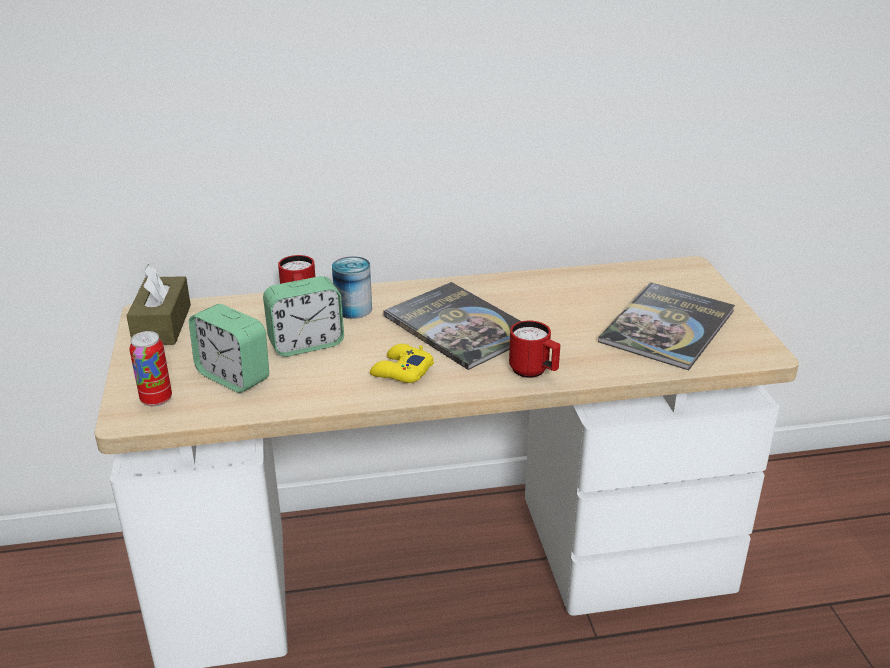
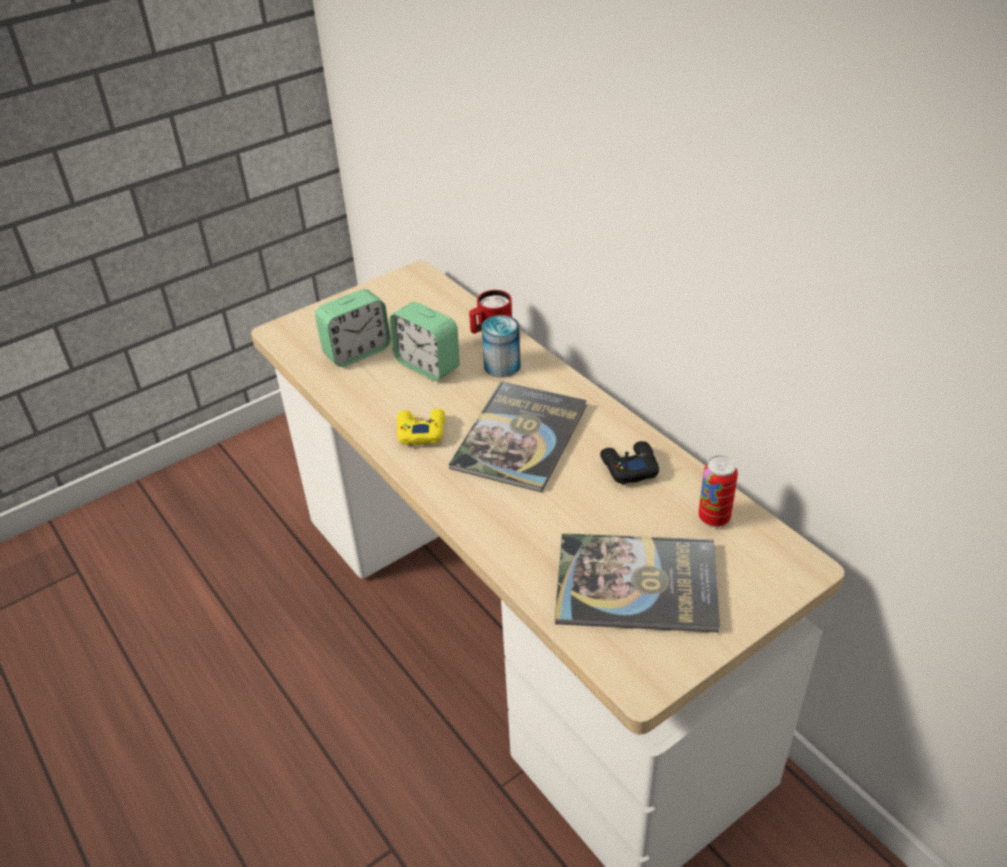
camera: 65 degrees right, 10 degrees up
(156, 399) = (307, 332): can -> can (714, 518)
(162, 324) = (405, 288): brown tissue box -> none
(233, 376) = (357, 351): alarm clock -> alarm clock turned 135 degrees counterclockwise
(534, 372) = (473, 511): red mug -> none
(540, 293) = (628, 467): none -> black game controller

